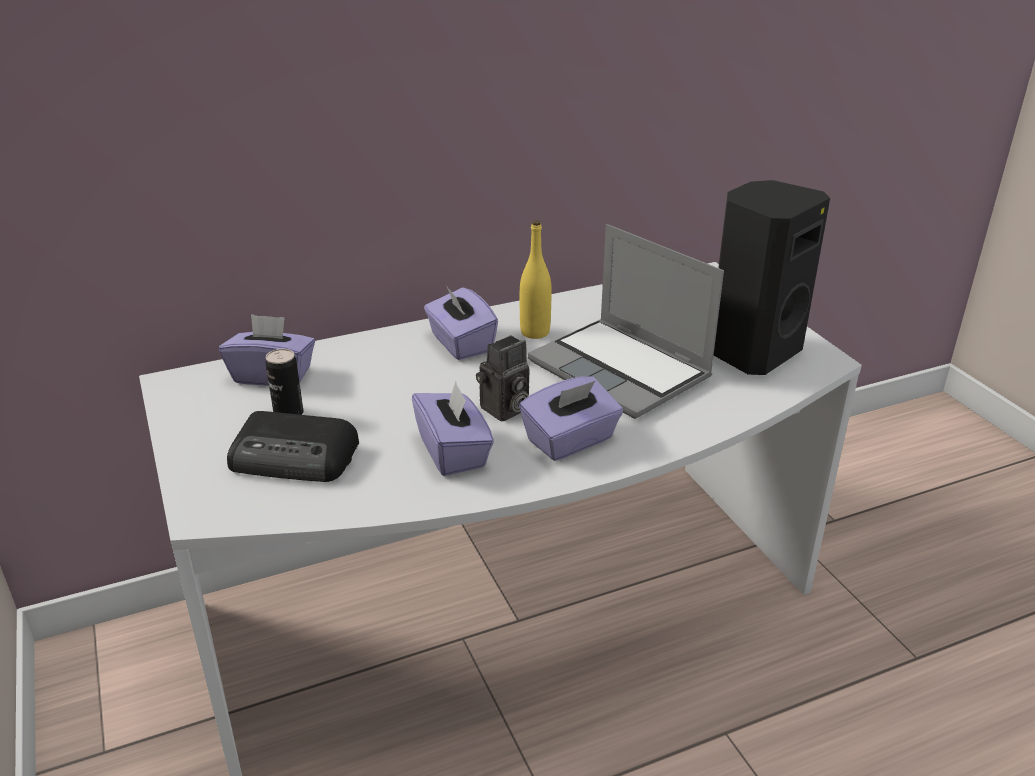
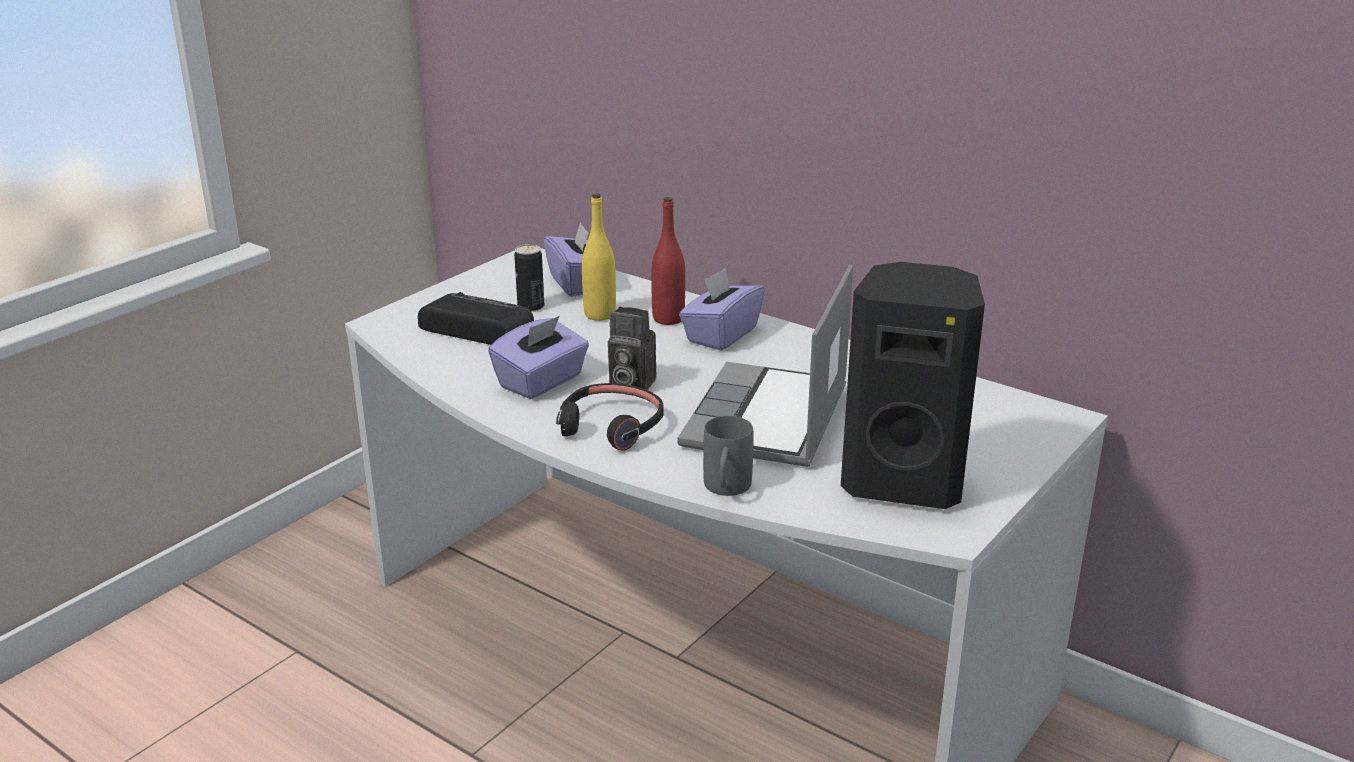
camera: 60 degrees right, 5 degrees down
(295, 457) = (475, 328): radio -> radio turned 135 degrees clockwise
(403, 356) = (668, 319): none -> red bottle
(535, 332) = (787, 360): yellow bottle -> yellow bottle (600, 315)
(570, 441) = (611, 426): purple tissue box -> black headphones
(714, 421) = (726, 489): none -> grey mug

